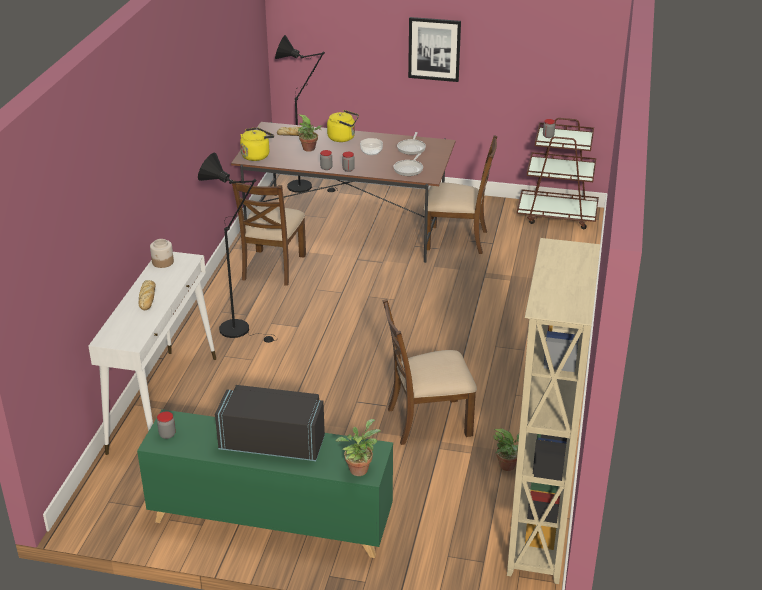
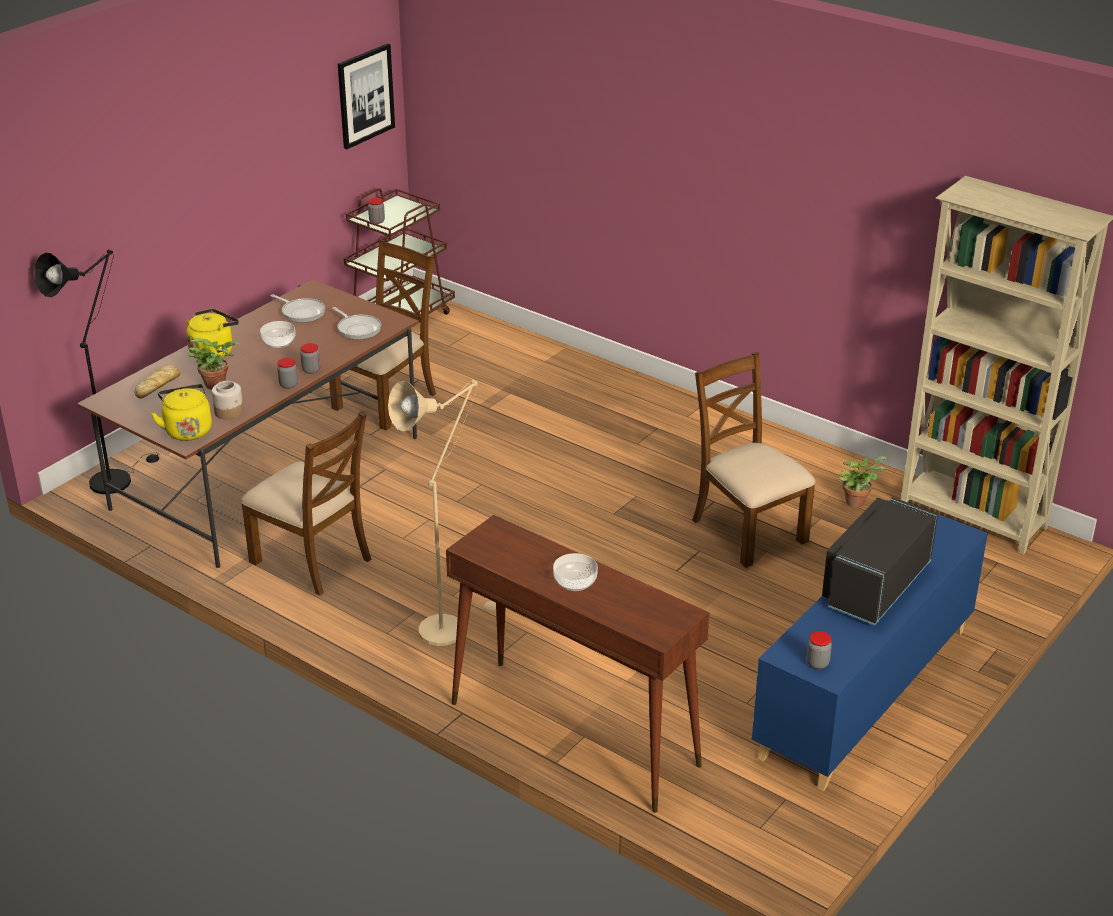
camera: 65 degrees left, 0 degrees up
(147, 298) = (575, 581): bread -> bowl
(163, 262) = (486, 551): jar -> jar (229, 412)
(164, 403) = (572, 733): white console table -> brown console table
(240, 330) = (448, 626): black floor lamp -> beige floor lamp
(270, 520) = (864, 693): green cabinet -> blue cabinet
(359, 468) = (950, 537): potted plant -> none
(428, 421) = (747, 530): brown chair -> brown chair turned 135 degrees clockwise
(434, 49) = (217, 176): picture -> picture (365, 95)

